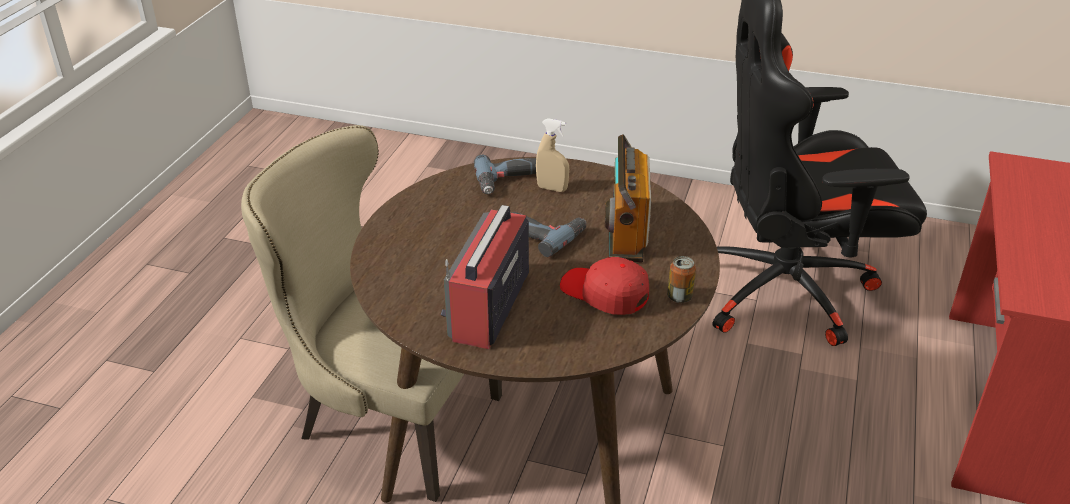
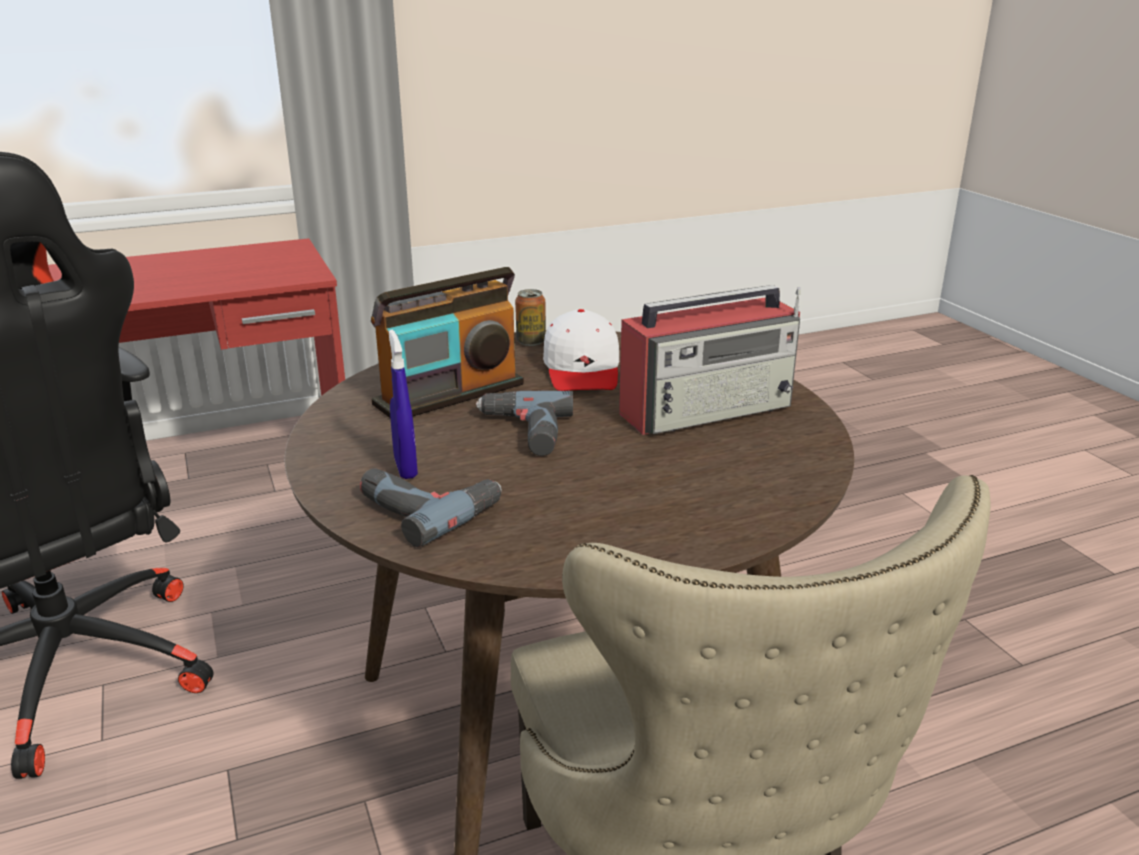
camera: 130 degrees left, 10 degrees down
(552, 188) = (405, 468): beige spray bottle -> blue spray bottle
(605, 293) = (582, 370): red cap -> white cap

